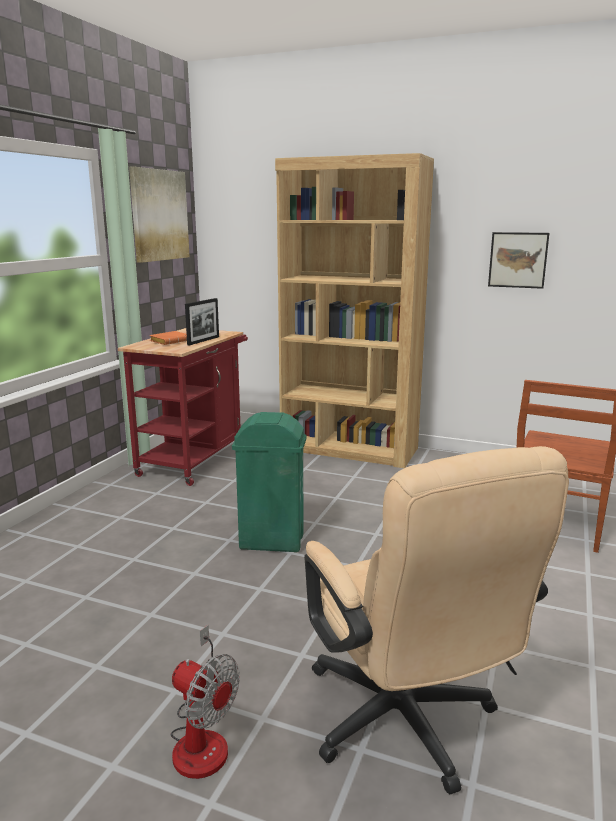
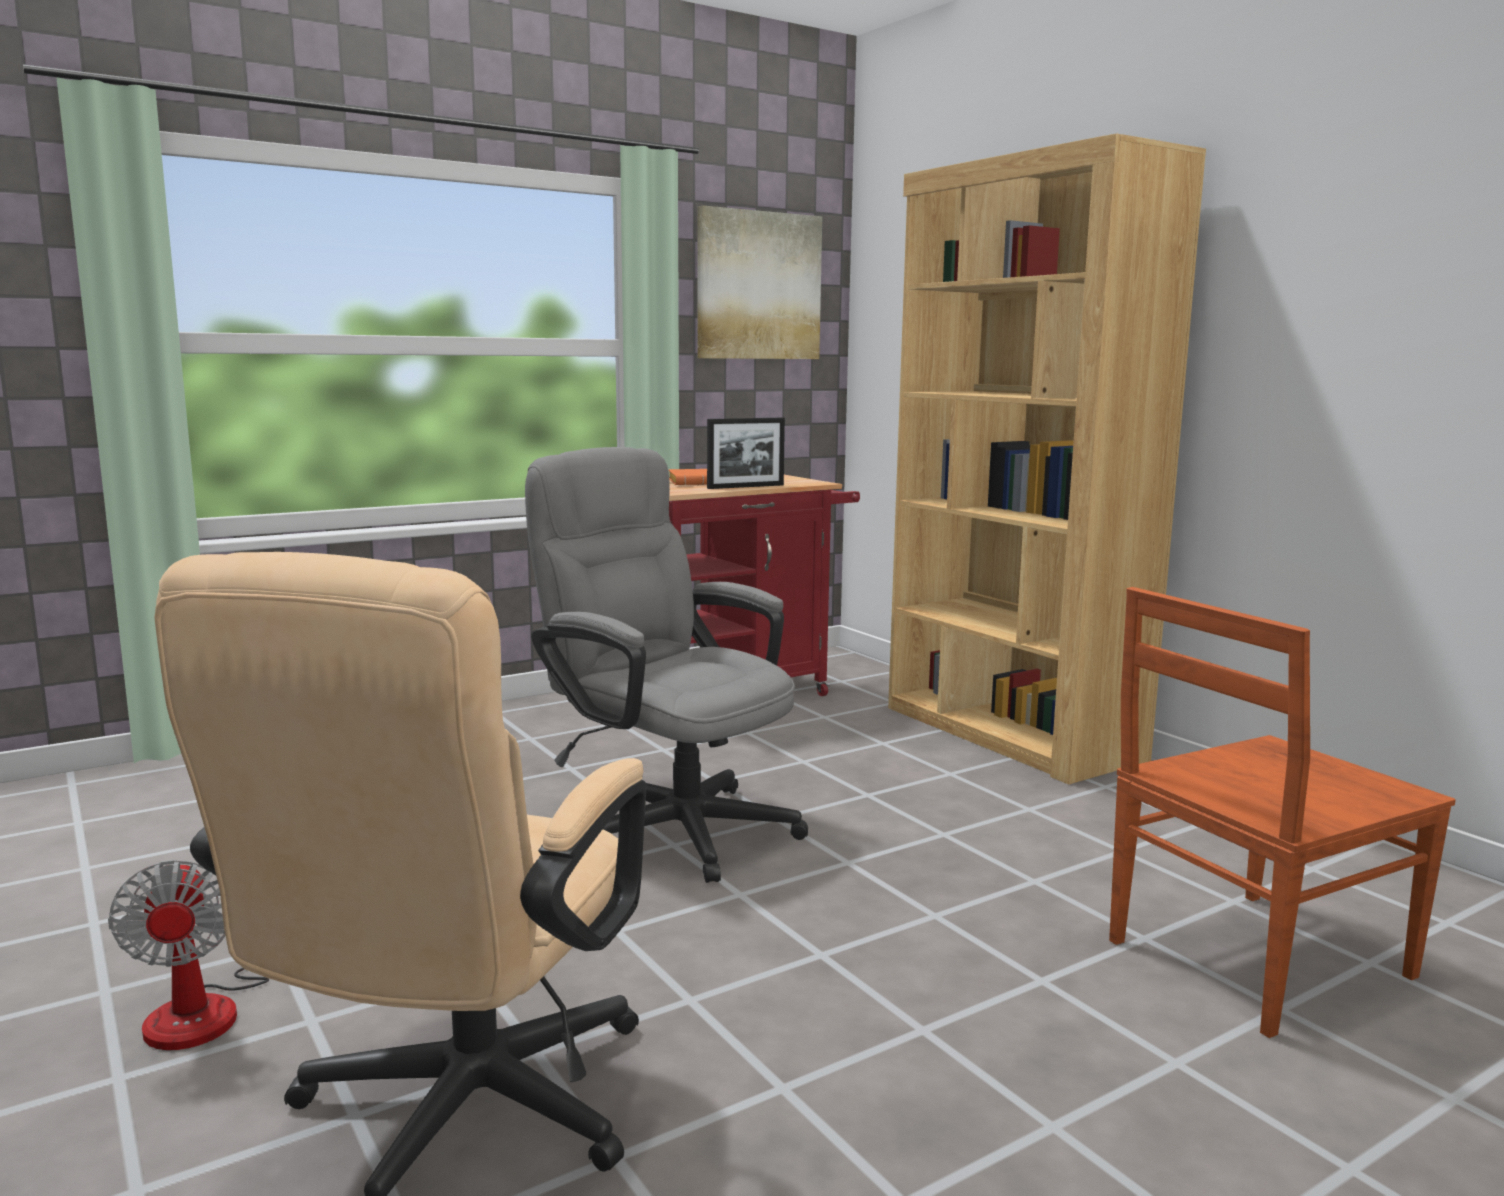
camera: 35 degrees right, 5 degrees down
(271, 542) = (668, 823): green trash can -> grey office chair
(518, 260) = (1372, 358): picture -> none

